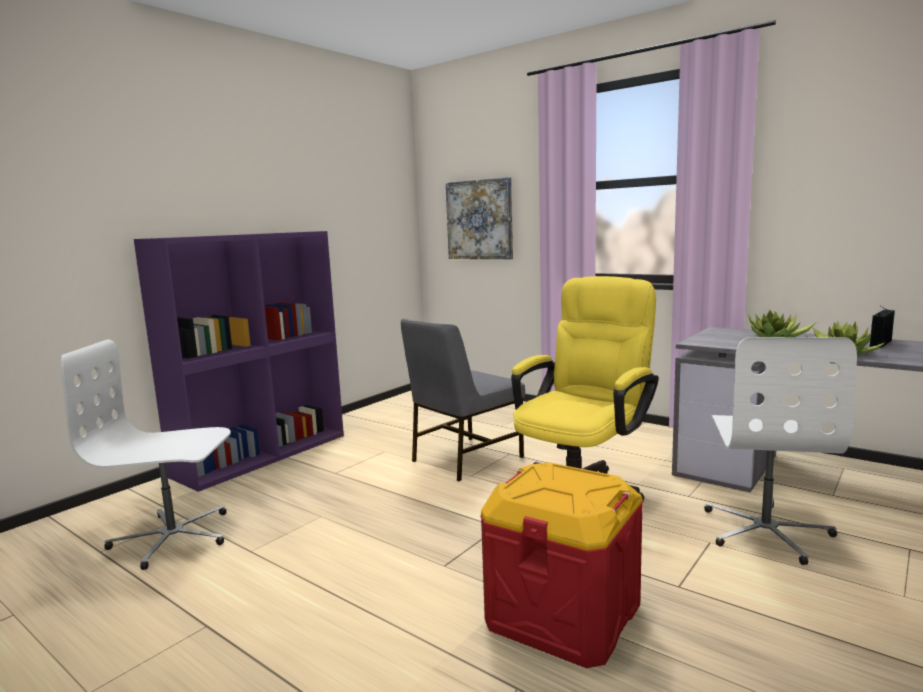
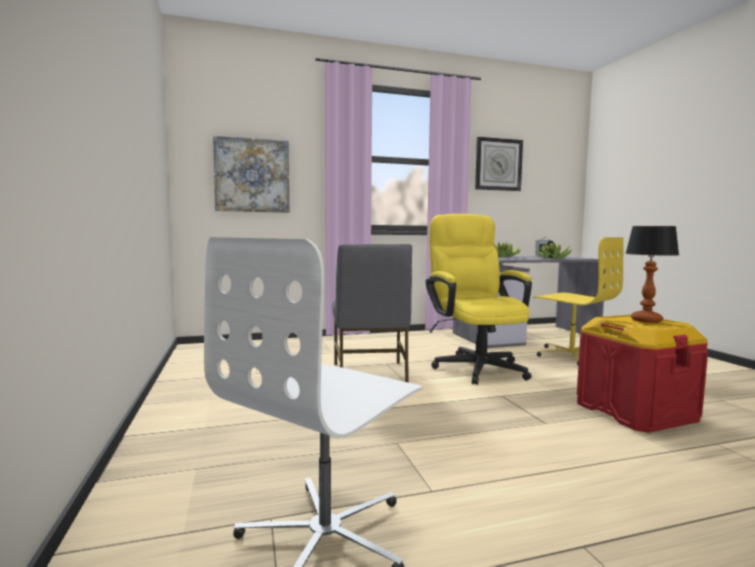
camera: 55 degrees left, 5 degrees down
(262, 454) = (171, 436): purple bookcase -> none
(572, 487) = (646, 320): none -> table lamp
(766, 531) = (571, 355): white office chair -> yellow office chair
(829, 165) = (498, 164): none -> wall clock

